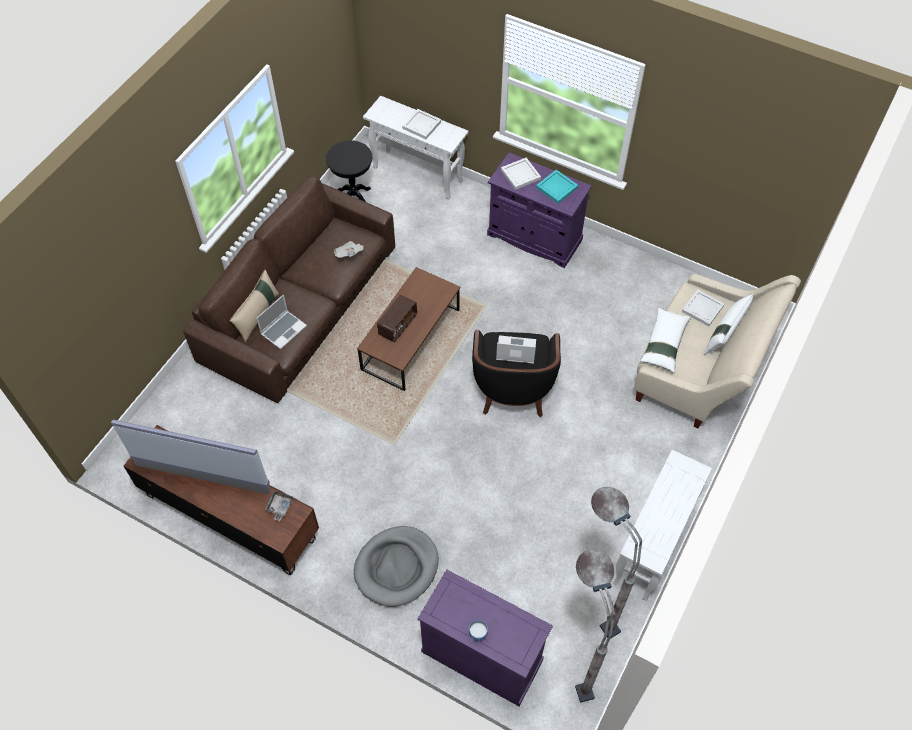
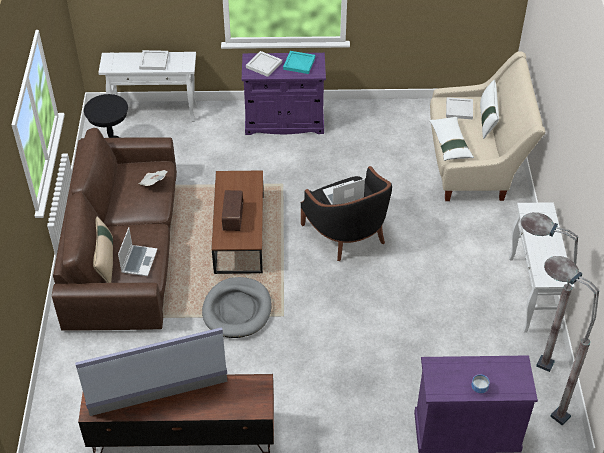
camera: 30 degrees left, 10 degrees down
(279, 507) = (243, 386): grey tray -> none
(397, 567) = (353, 403): grey dog bed -> grey dog bed (237, 310)

